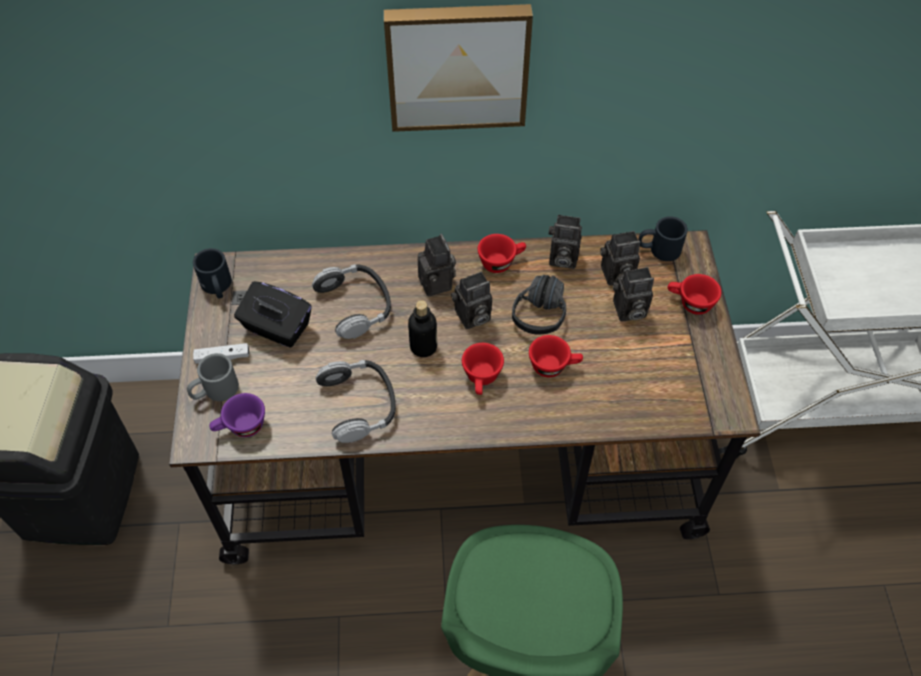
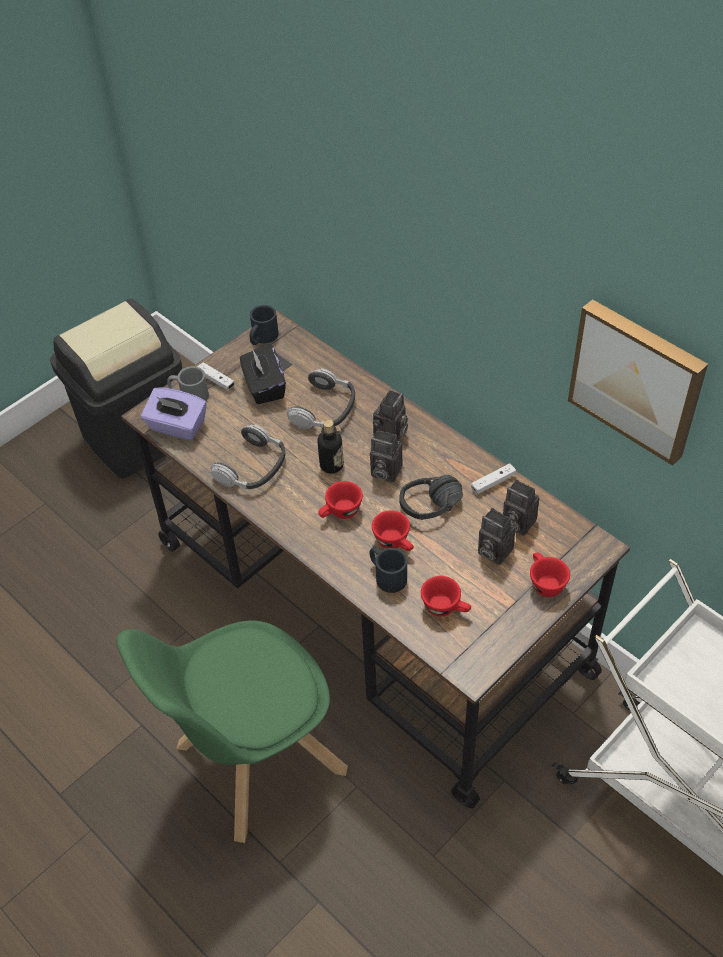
camera: 50 degrees right, 5 degrees down
(241, 428) = (177, 427): purple cup -> purple tissue box
(457, 65) = (451, 261): picture -> picture (638, 379)
(501, 261) = (450, 453): red cup -> red cup (446, 607)
(561, 259) = (493, 482): camera -> white game controller
(658, 249) = (572, 531): black mug -> black mug (386, 575)

